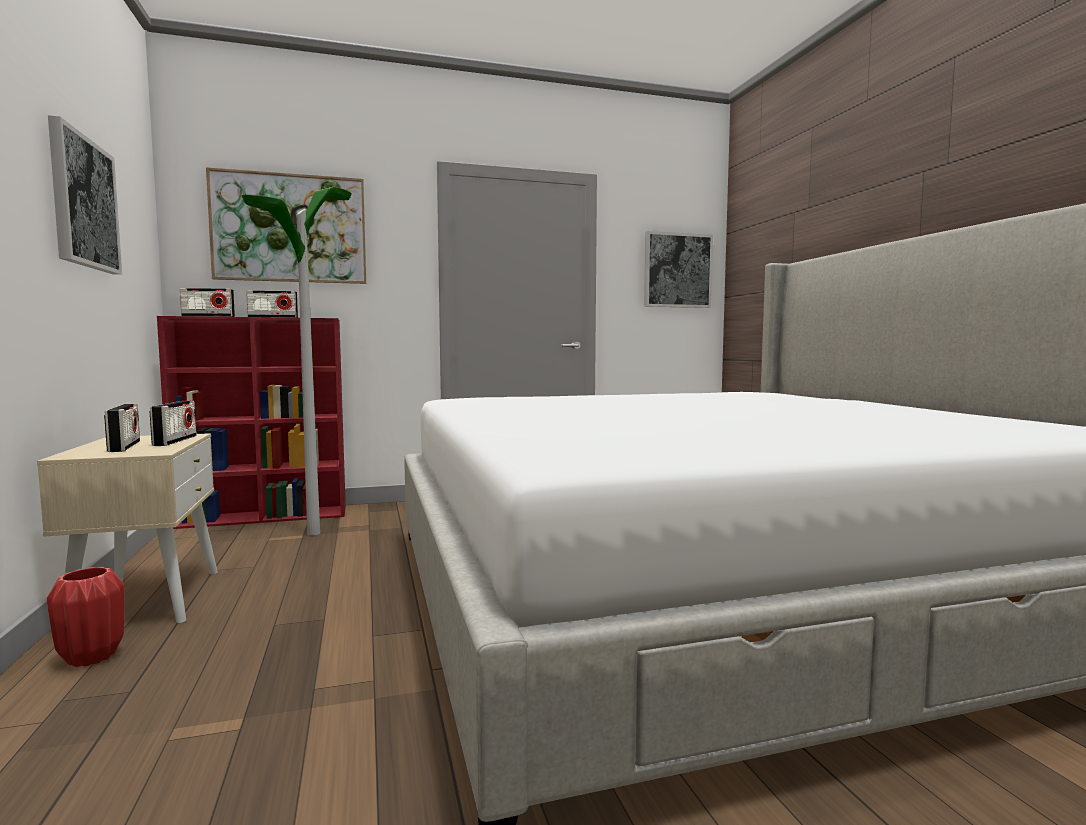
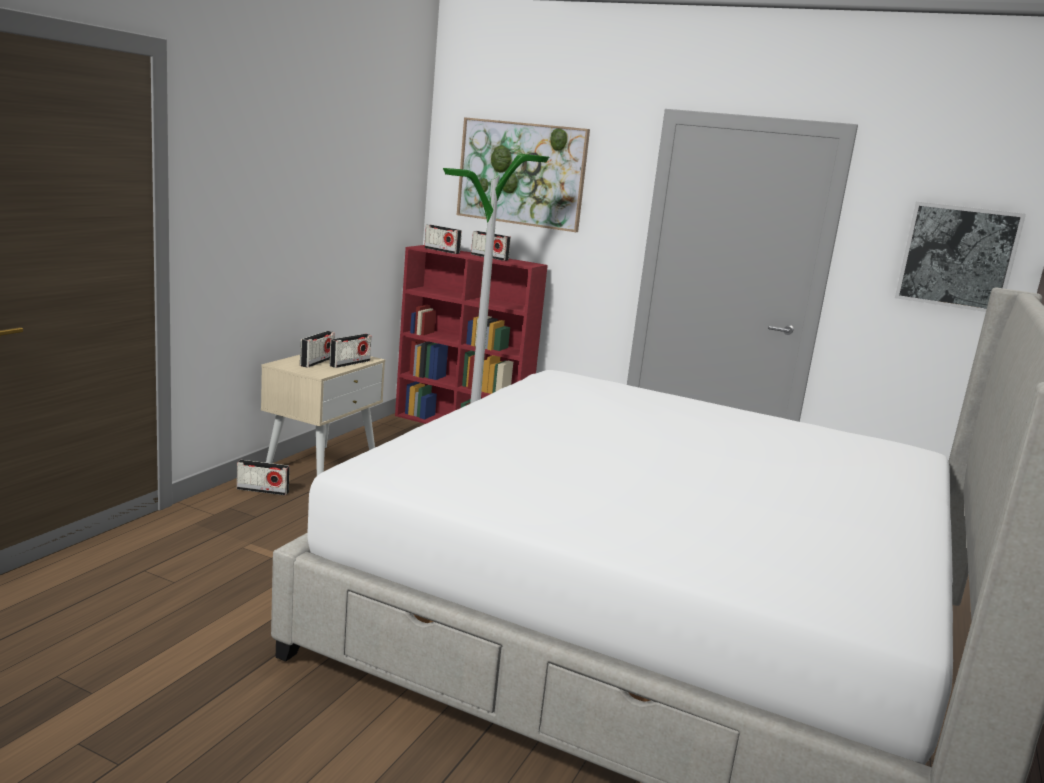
camera: 40 degrees right, 10 degrees up
(83, 203) = (335, 179): picture -> none
(92, 657) = (262, 490): red vase -> radio

